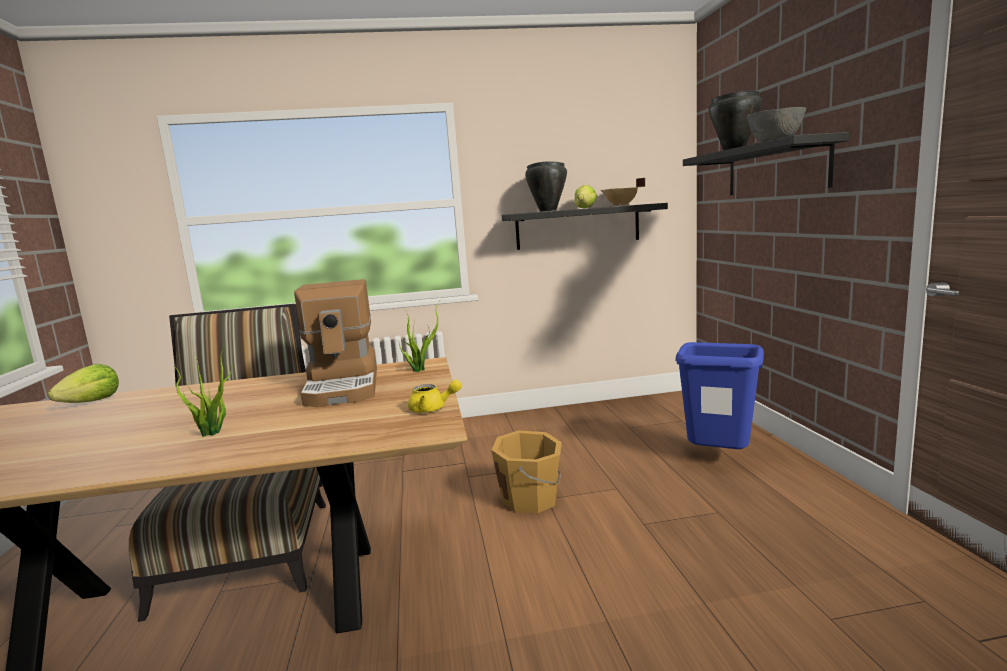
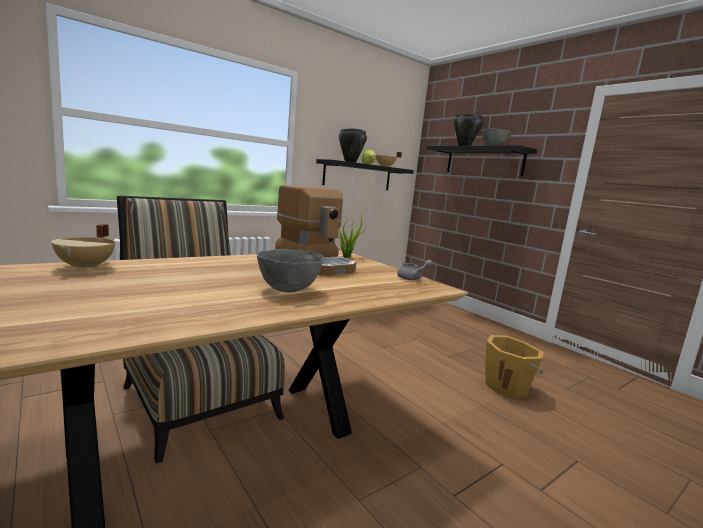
camera: 30 degrees left, 0 degrees up
(92, 402) = (87, 267): lettuce -> beige cooking pot
(214, 433) = (288, 290): potted plant -> grey bowl
(432, 409) = (412, 278): yellow teapot -> grey teapot
(531, 499) = (374, 348): orange bucket -> orange bucket (507, 386)
(719, 459) = (451, 322): blue trash can -> none

